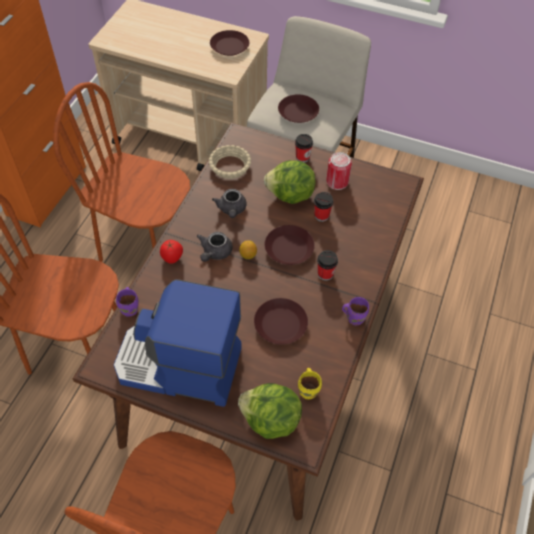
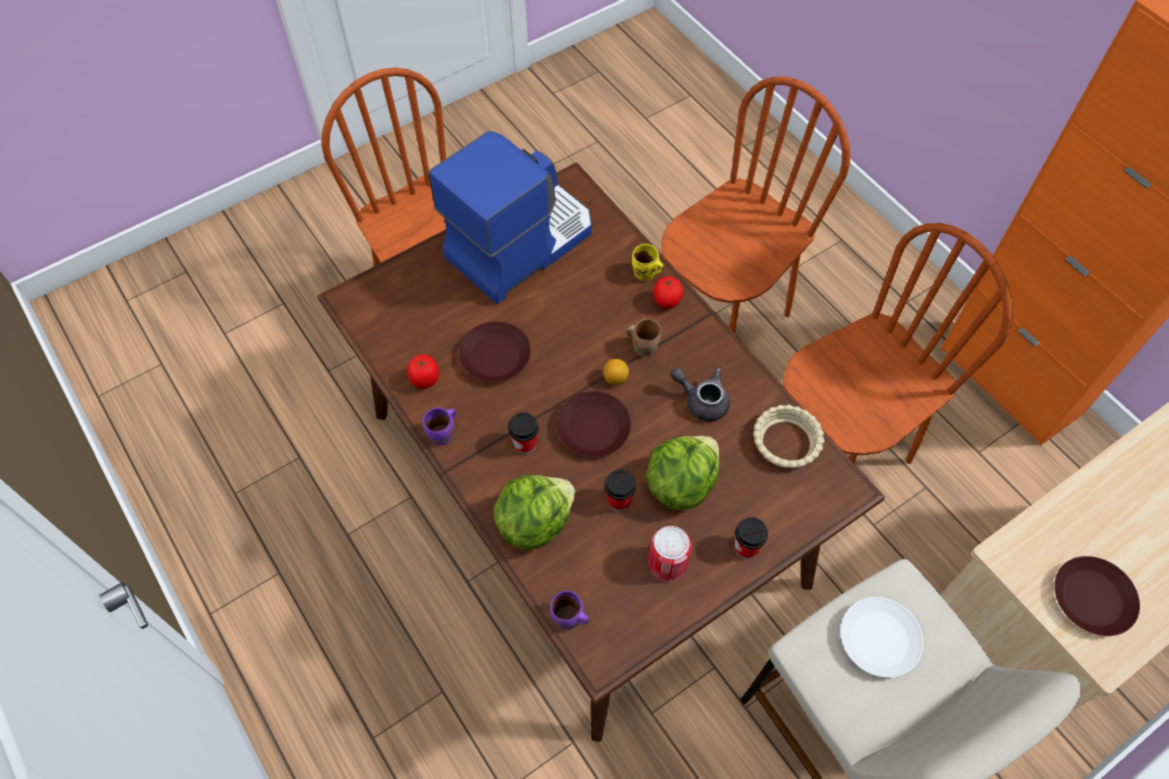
camera: 125 degrees right, 5 degrees up
(130, 308) = (623, 235): purple mug -> purple mug (568, 619)
(214, 253) = (644, 346): grey teapot -> brown mug
(270, 421) = (398, 286): lettuce -> lettuce (534, 522)
(298, 112) = (880, 639): brown plate -> white plate
(309, 390) = (399, 336): yellow mug -> yellow mug (645, 274)
(327, 352) = (425, 379): none -> tomato

